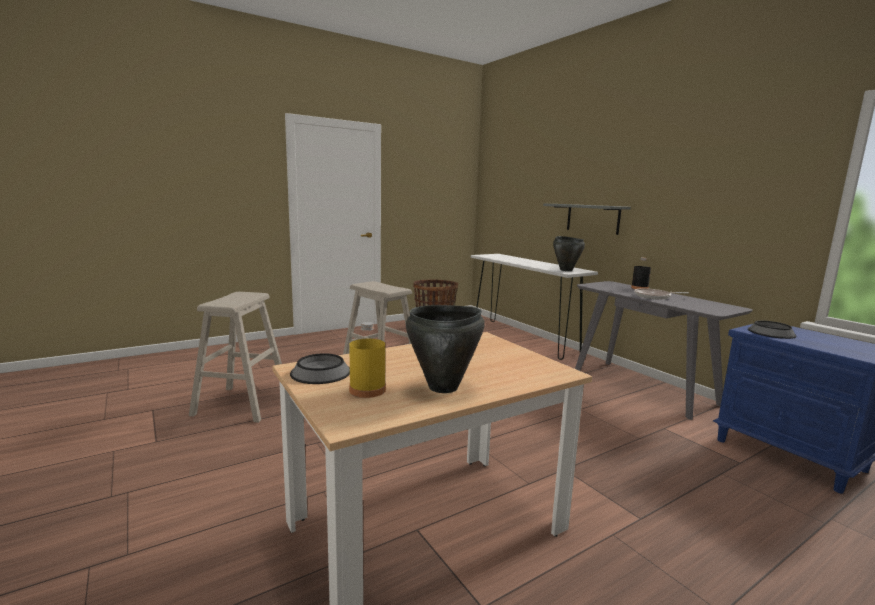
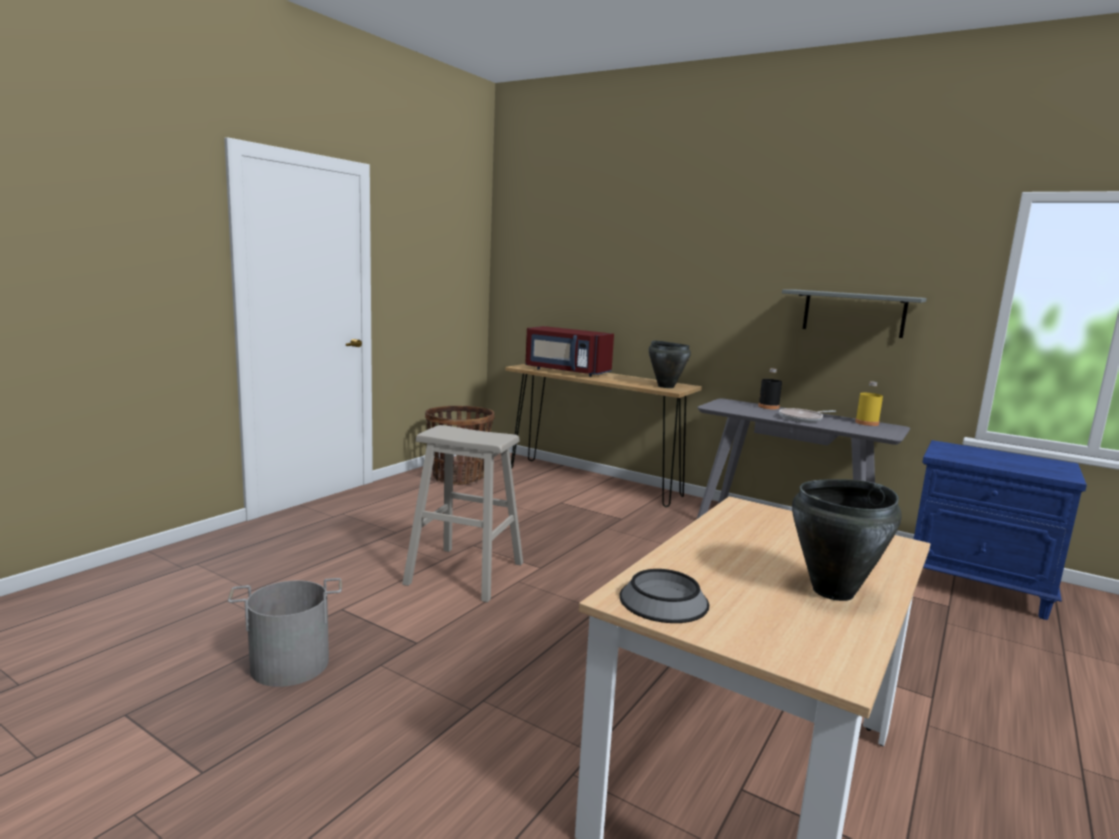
camera: 25 degrees left, 0 degrees up
(242, 404) = (290, 663): beige stool -> grey bucket
(367, 390) = (766, 615): yellow bottle -> yellow bottle (866, 423)
(508, 259) = (566, 371): none -> red microwave
(522, 338) = (592, 482): white console table -> brown console table
(592, 218) = (691, 316): grey shelf -> grey shelf (853, 313)
(771, 332) = (960, 455): bowl -> none

